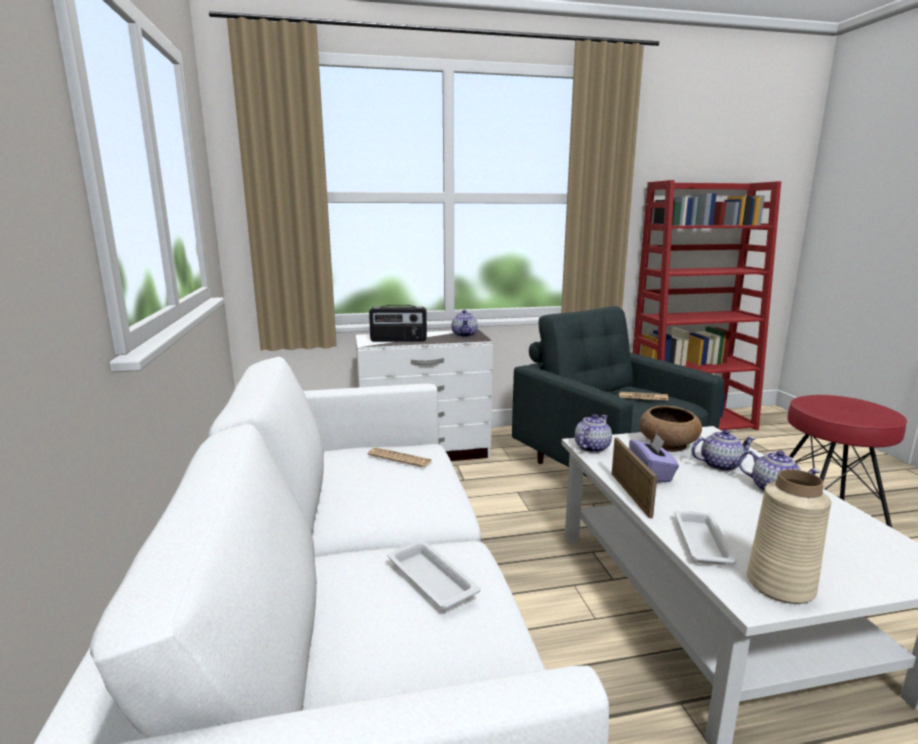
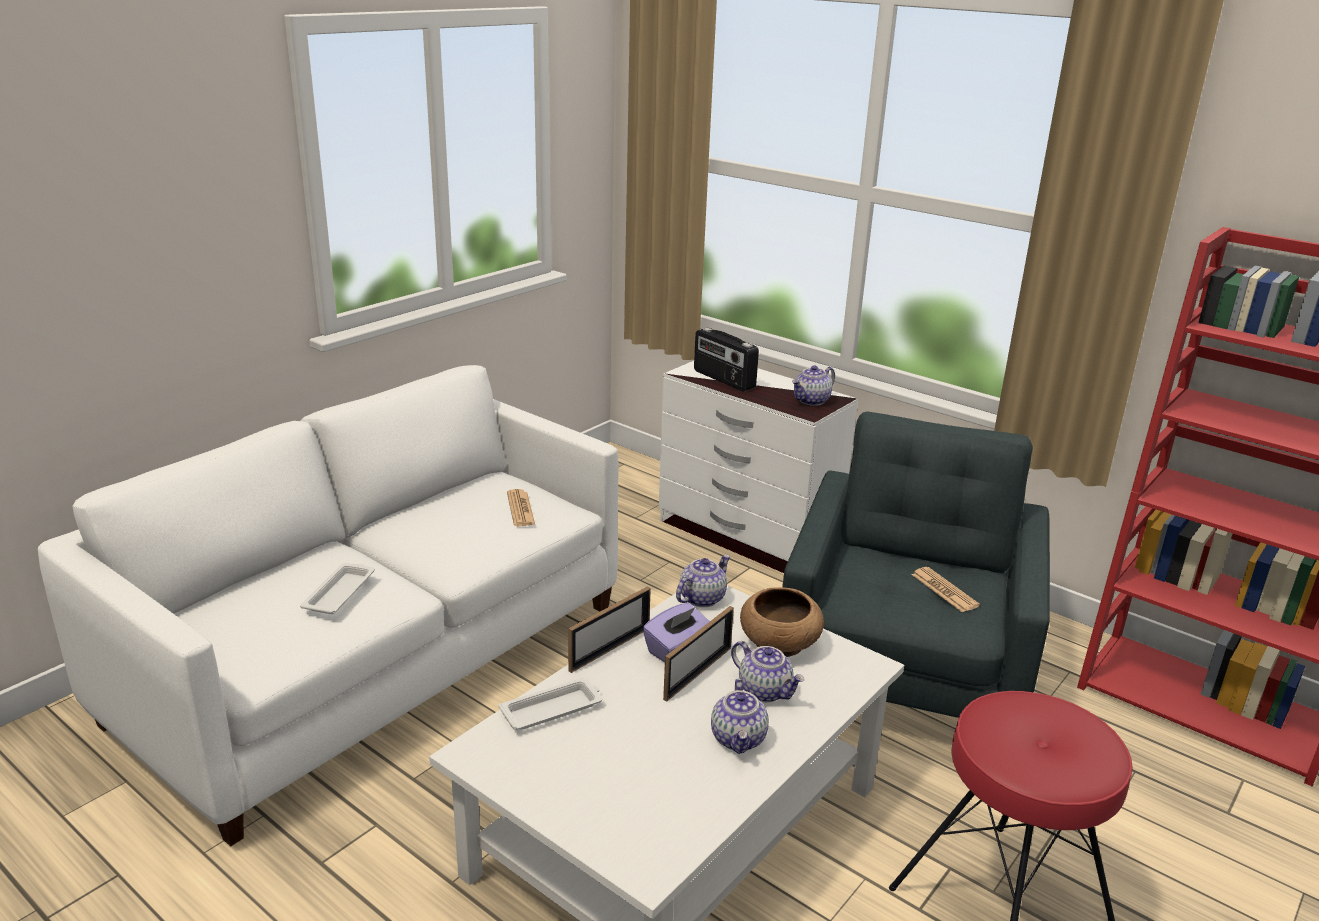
camera: 50 degrees right, 10 degrees up
(591, 447) = (702, 598): teapot -> teapot turned 45 degrees counterclockwise
(685, 476) = (698, 673): none -> picture frame
(780, 585) = (512, 765): beige vase -> none

